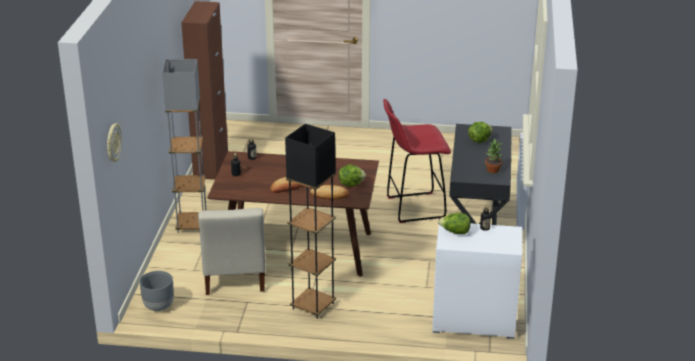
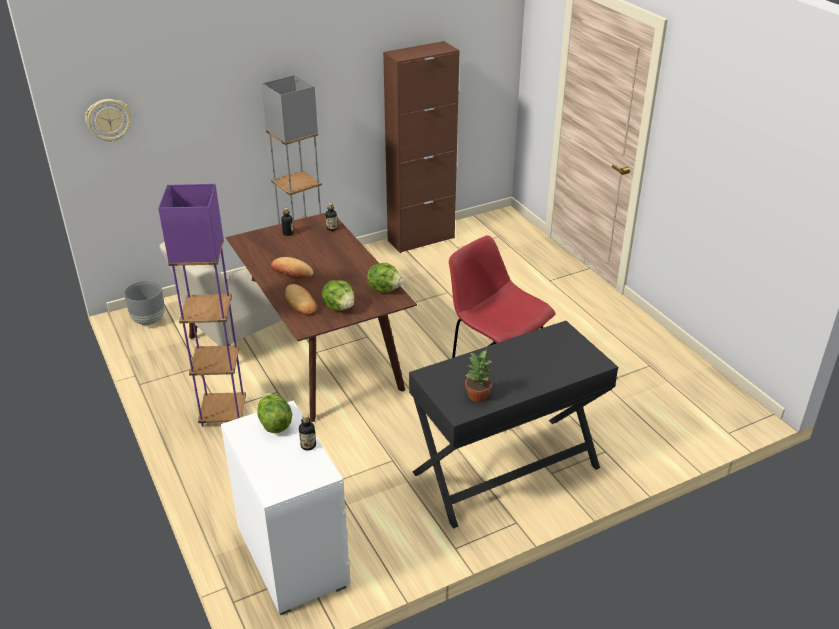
camera: 55 degrees right, 5 degrees up
(313, 306) = (223, 413): black floor lamp -> purple floor lamp
(479, 140) = (544, 354): lettuce -> lettuce (385, 289)

